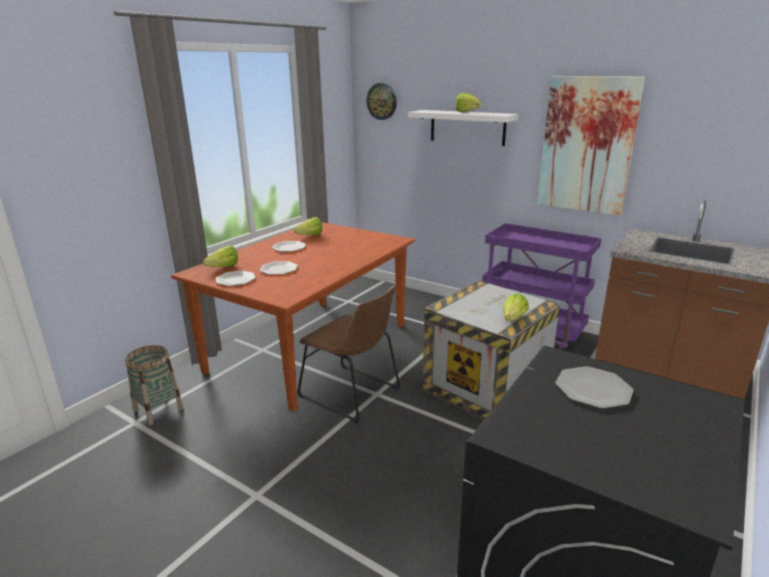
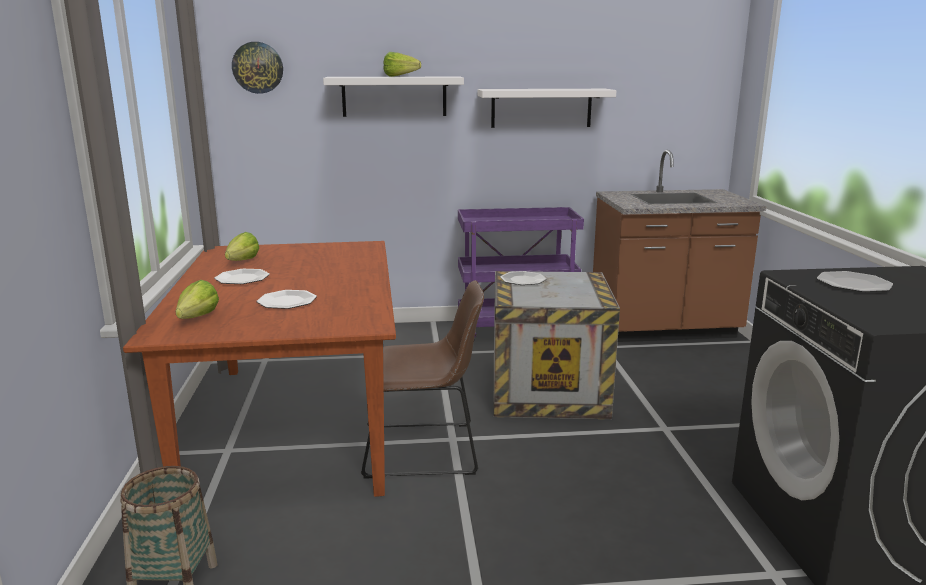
camera: 40 degrees left, 5 degrees down
(235, 279) = (251, 325): plate -> plate (523, 280)
(511, 321) = (592, 294): lettuce -> none
(587, 145) = (541, 108): picture -> white shelf

